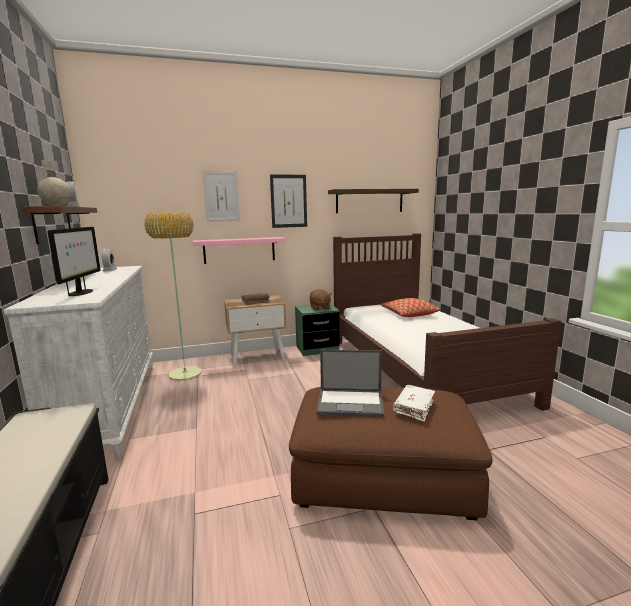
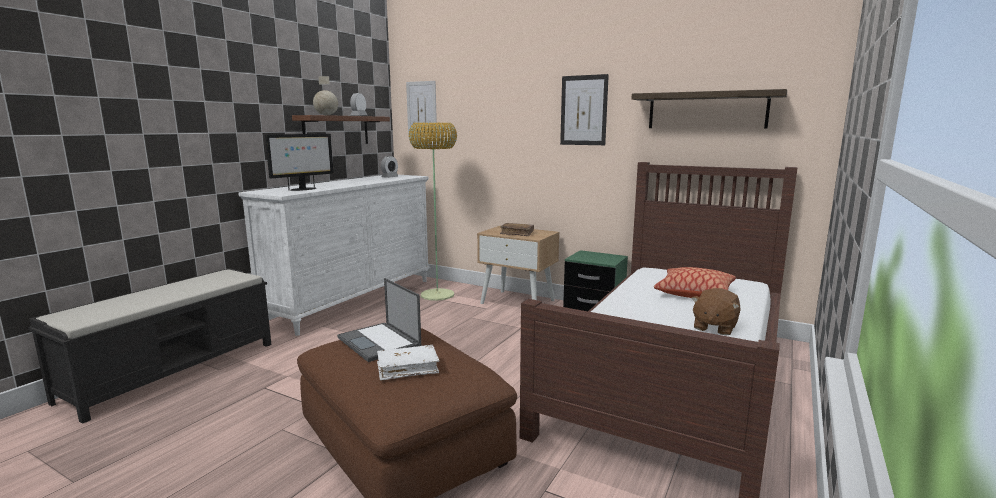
camera: 45 degrees right, 0 degrees up
(221, 196) = (507, 105): picture -> picture (421, 108)
(239, 250) = (521, 169): pink shelf -> none
(319, 308) = (599, 258): brown plush toy -> brown plush toy (714, 327)

